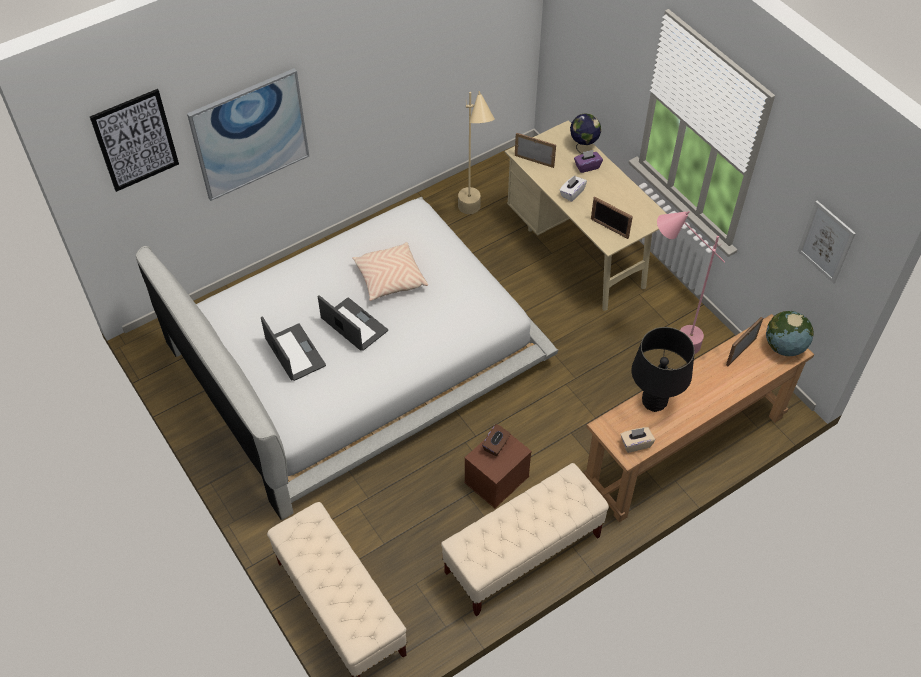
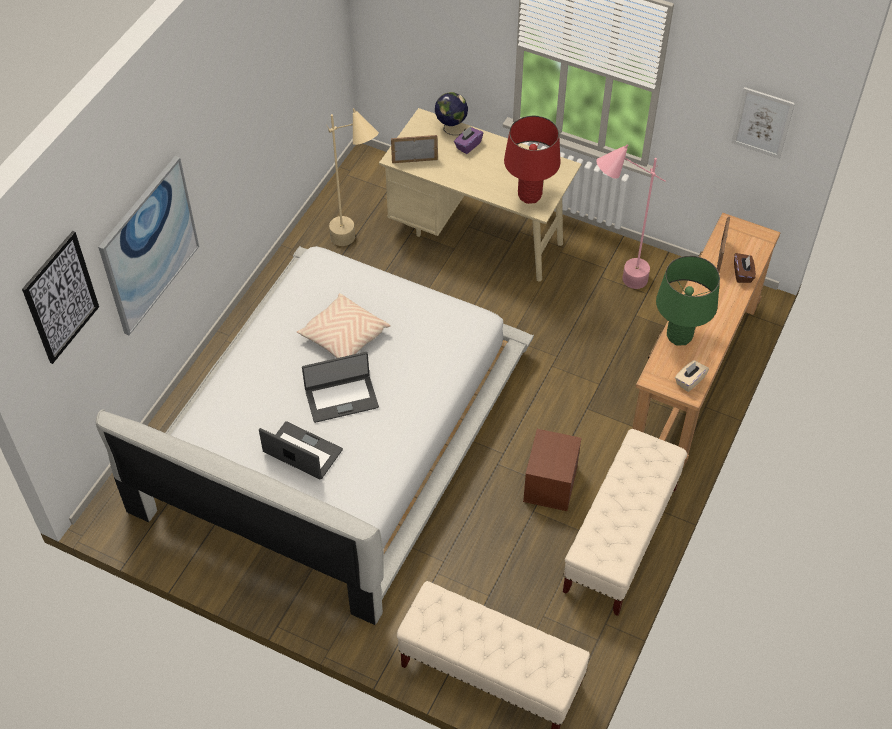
camera: 30 degrees left, 0 degrees up
(353, 325) = (341, 398): laptop -> laptop turned 150 degrees clockwise
(496, 445) = (546, 448): brown tissue box -> brown tissue box (742, 274)
(572, 193) = (472, 177): white tissue box -> none
(609, 228) = (529, 196): picture frame -> red table lamp
(654, 402) = (679, 336): black table lamp -> green table lamp
(784, 347) = (752, 237): globe -> none

